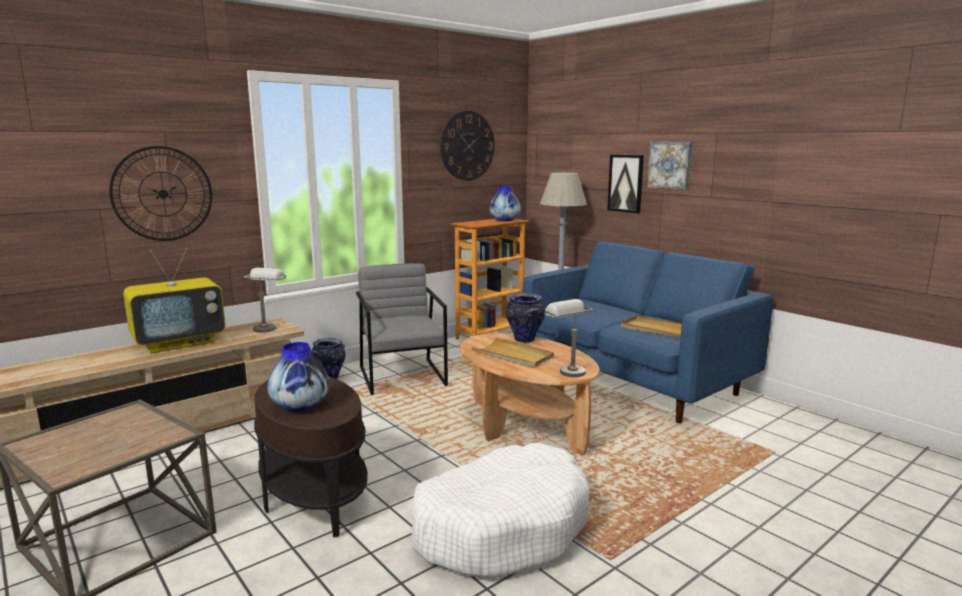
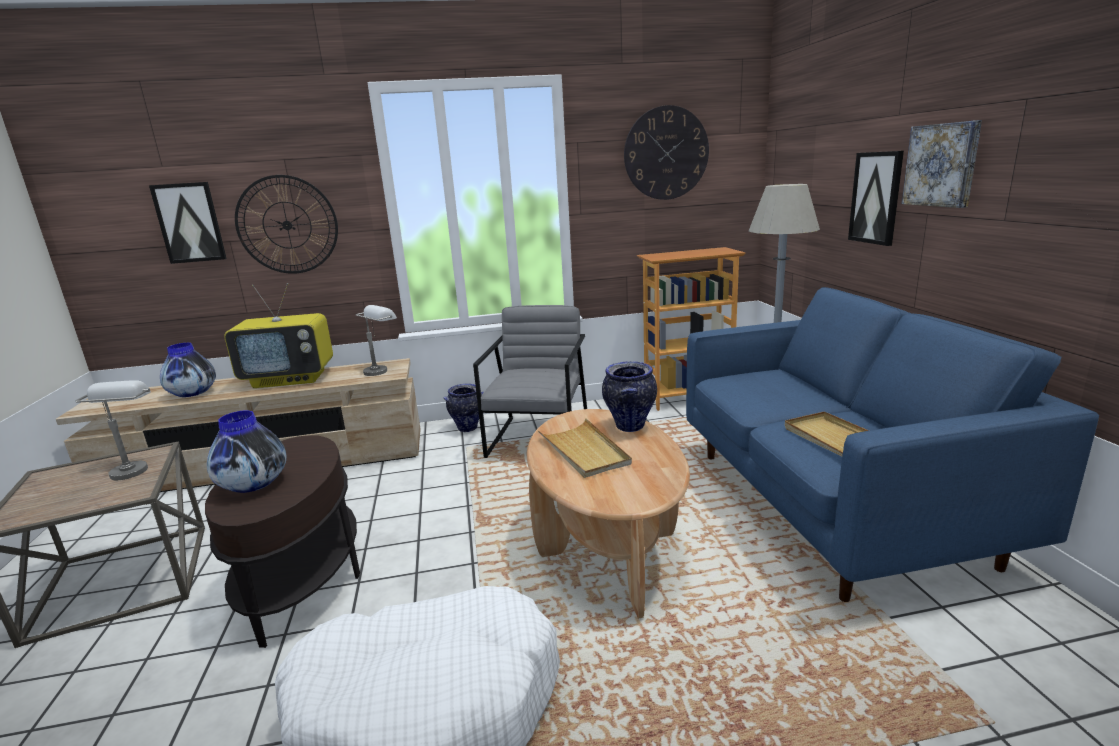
camera: 30 degrees right, 5 degrees up
(59, 189) = (189, 223): none -> picture
(505, 220) = (712, 252): vase -> vase (193, 393)
(566, 370) = (624, 491): grey table lamp -> grey table lamp (135, 467)

